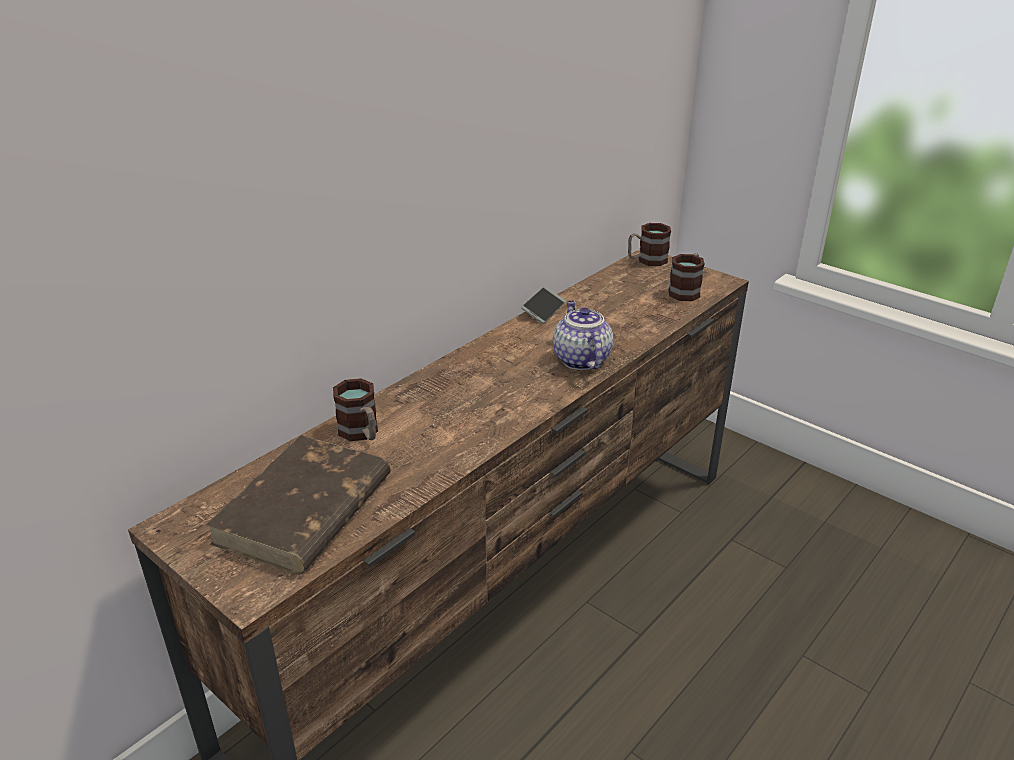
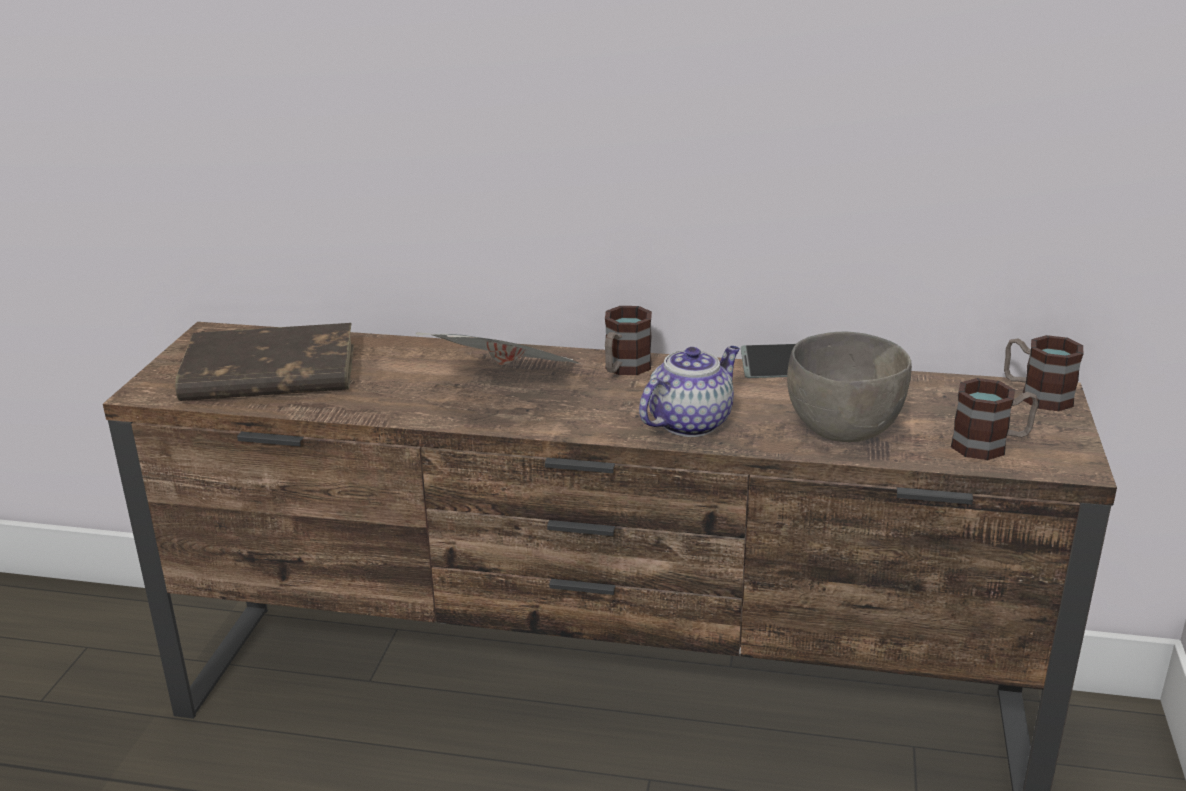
camera: 60 degrees right, 5 degrees down
(361, 433) = (409, 357): mug -> mug (623, 369)
(466, 407) = (509, 390): none -> newspaper
(635, 320) = (843, 431): none -> grey bowl

